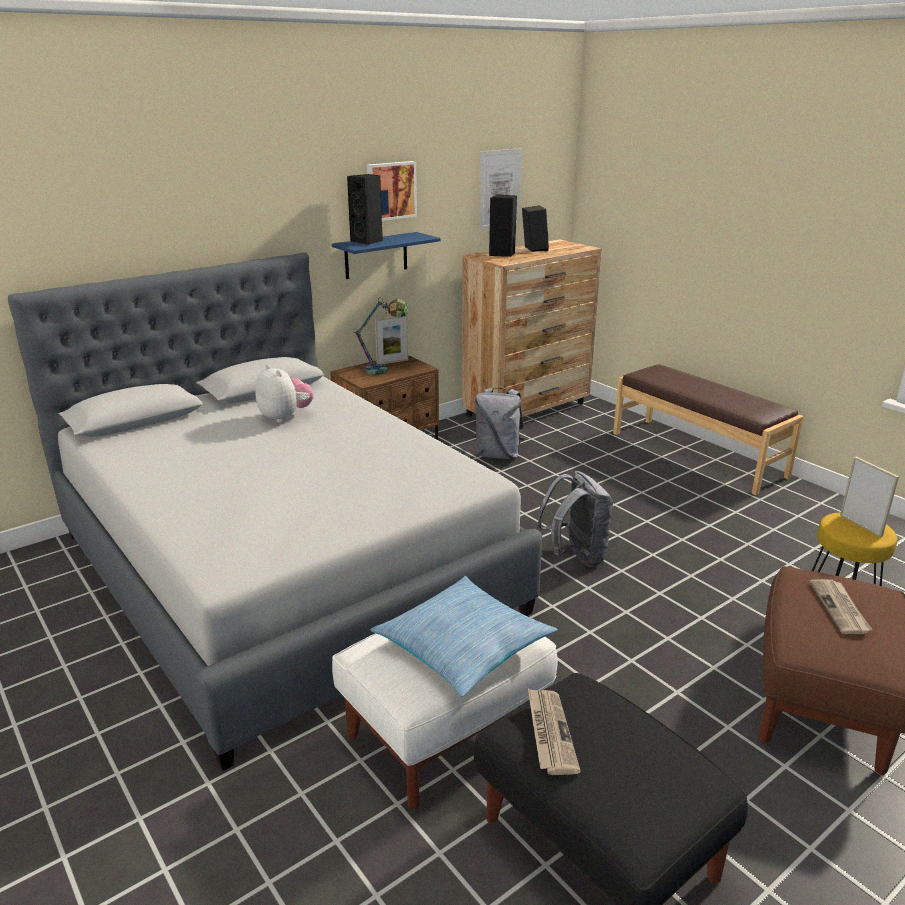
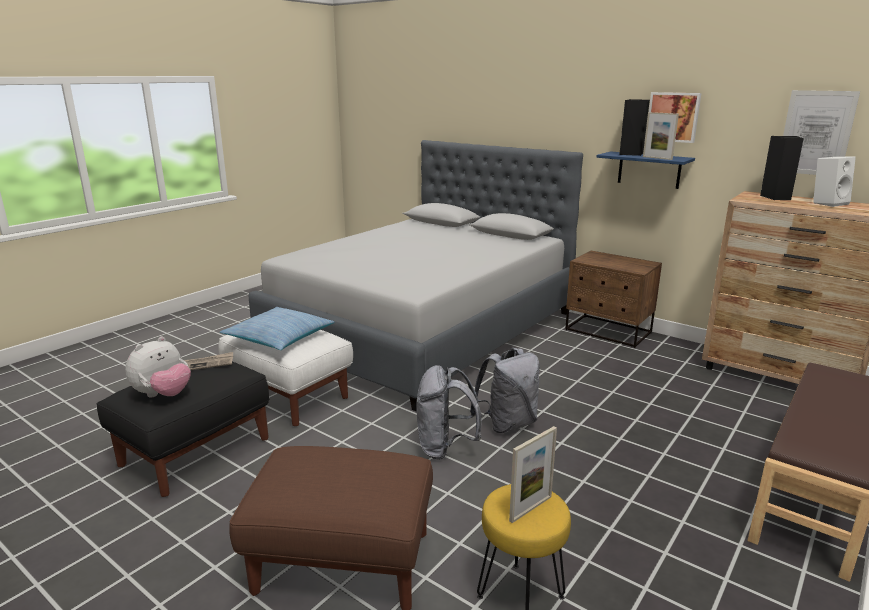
camera: 75 degrees right, 5 degrees down
(285, 417) = (472, 243): plush toy -> plush toy (163, 395)
(383, 370) = (614, 261): table lamp -> none
(392, 362) = (635, 261): picture frame -> picture frame (657, 158)
(498, 455) = (656, 373): grey backpack -> grey backpack (445, 447)
(533, 249) = (828, 203): black speaker -> white speaker
(840, 608) = (347, 475): newspaper -> none

